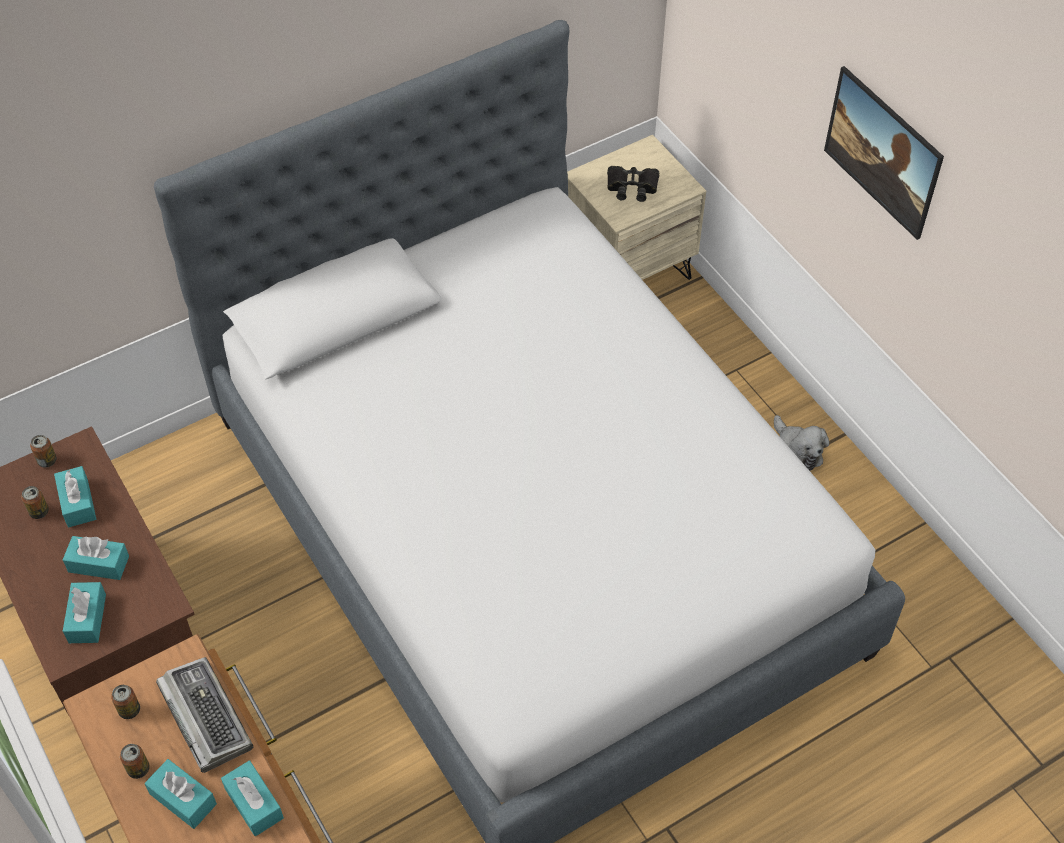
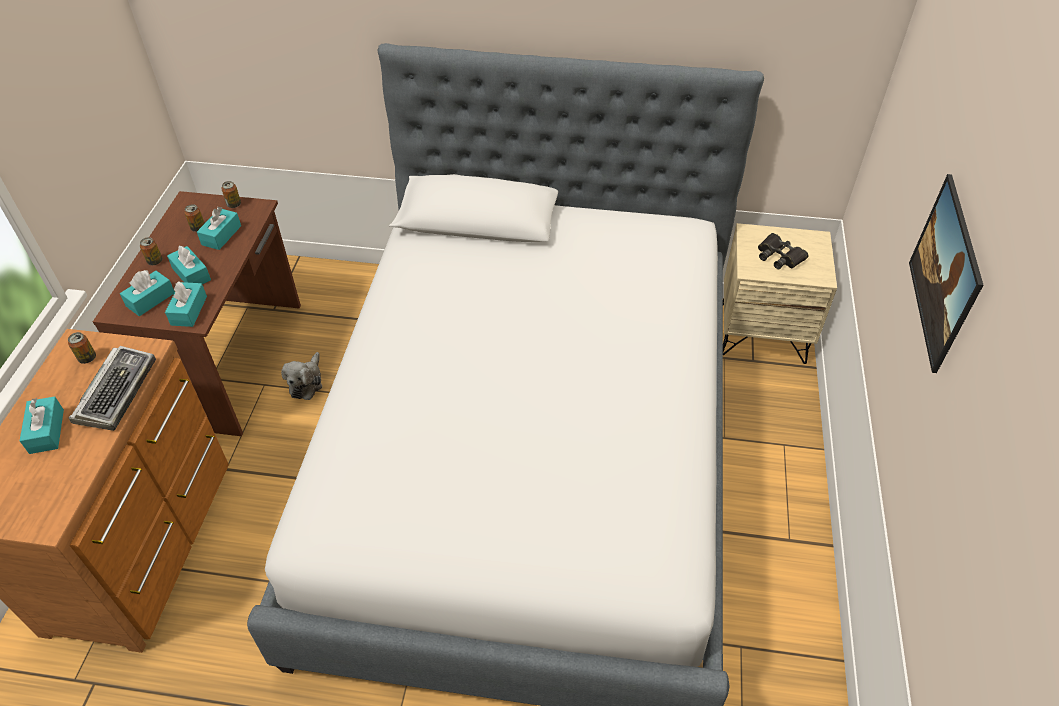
camera: 40 degrees right, 5 degrees down
(138, 769) = (49, 395): can -> can (155, 261)
(254, 803) = (75, 465): turquoise tissue box -> turquoise tissue box (189, 310)
(797, 451) = (780, 532): plush toy -> plush toy (306, 382)

